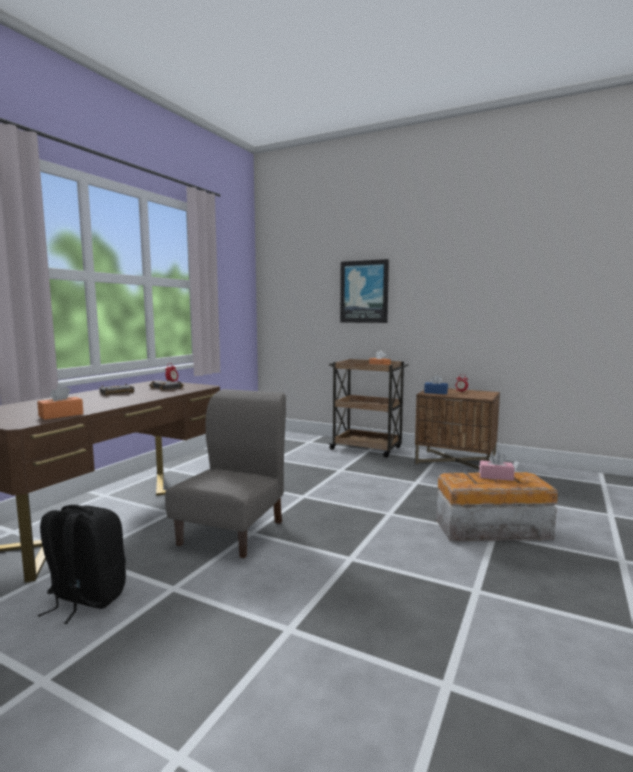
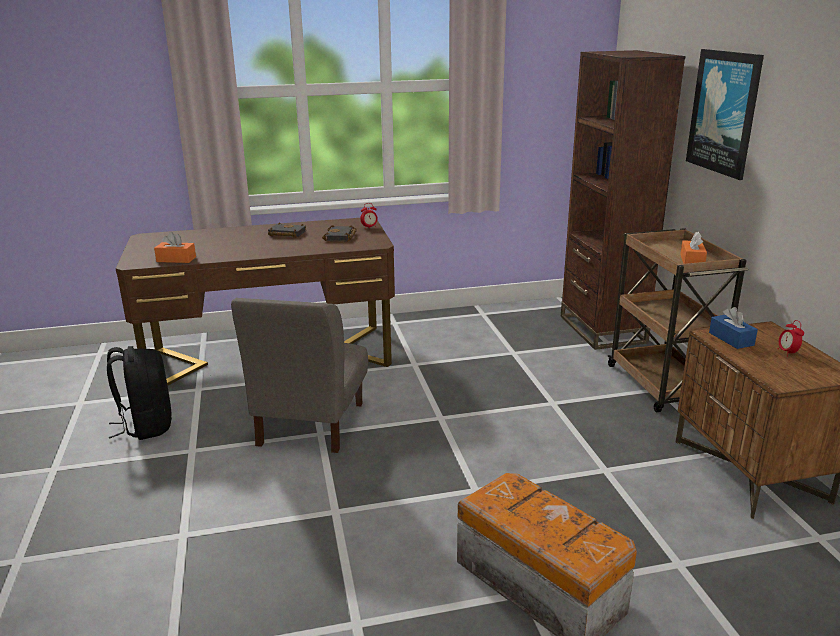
camera: 50 degrees right, 15 degrees up
(233, 532) = (310, 424): grey chair -> grey chair turned 120 degrees clockwise
(296, 438) = (602, 329): none -> brown bookcase
(496, 476) = (560, 517): pink tissue box -> none

